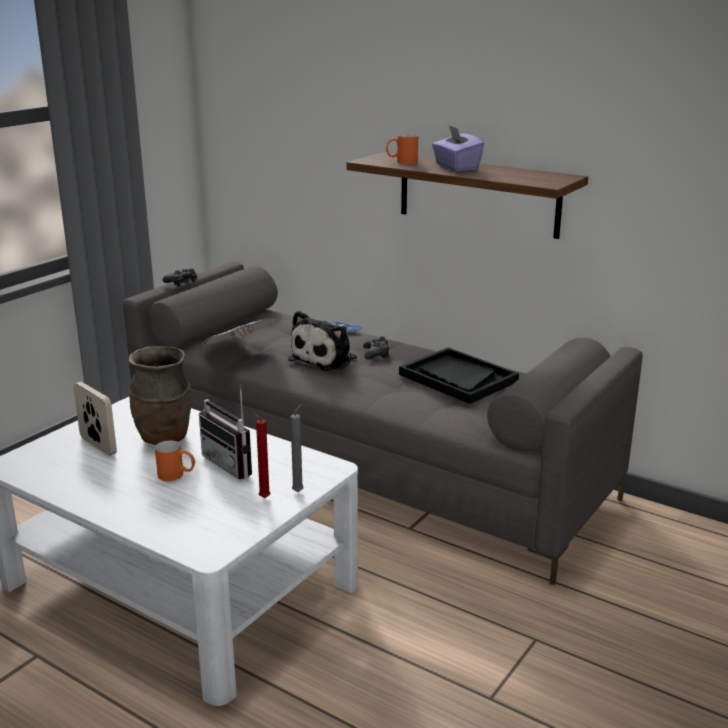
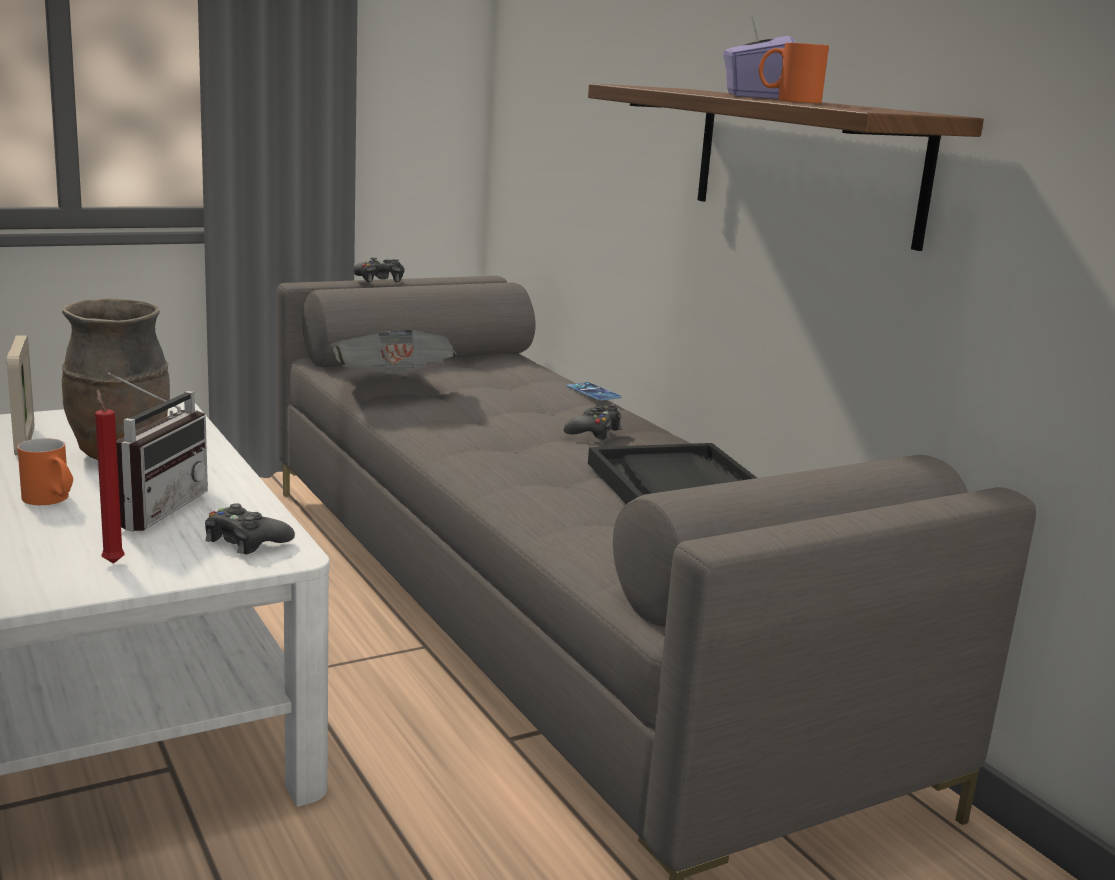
camera: 25 degrees right, 5 degrees down
(234, 464) = (152, 509): radio -> radio turned 150 degrees counterclockwise
(299, 491) = (178, 569): grey candle -> none
(305, 466) = (245, 541): none -> black game controller
(326, 359) = (507, 421): plush toy -> none
(401, 162) = (676, 89): orange mug -> orange mug (788, 101)

